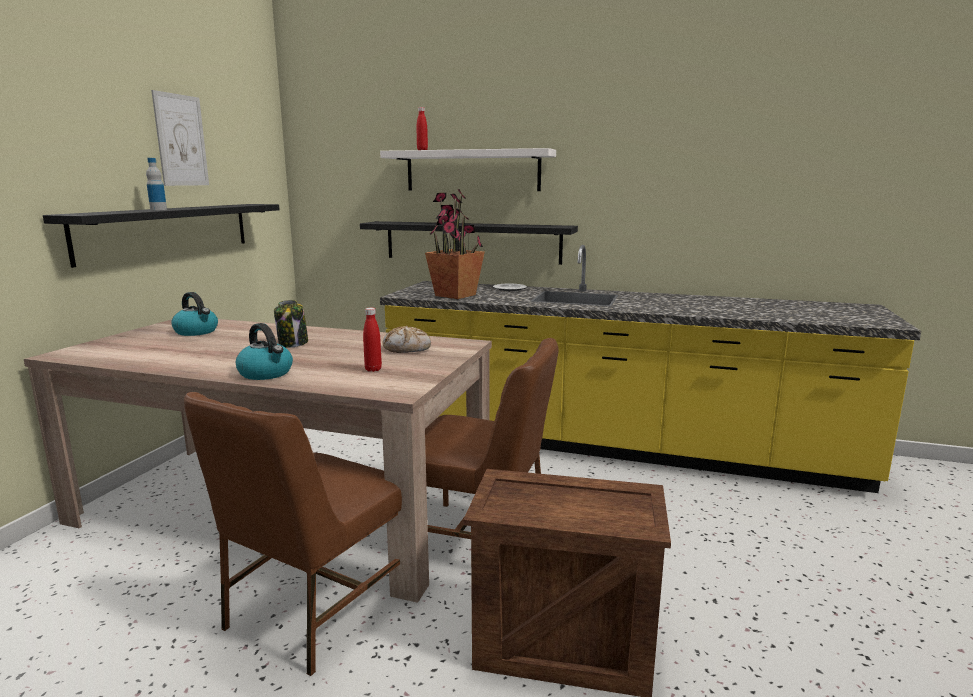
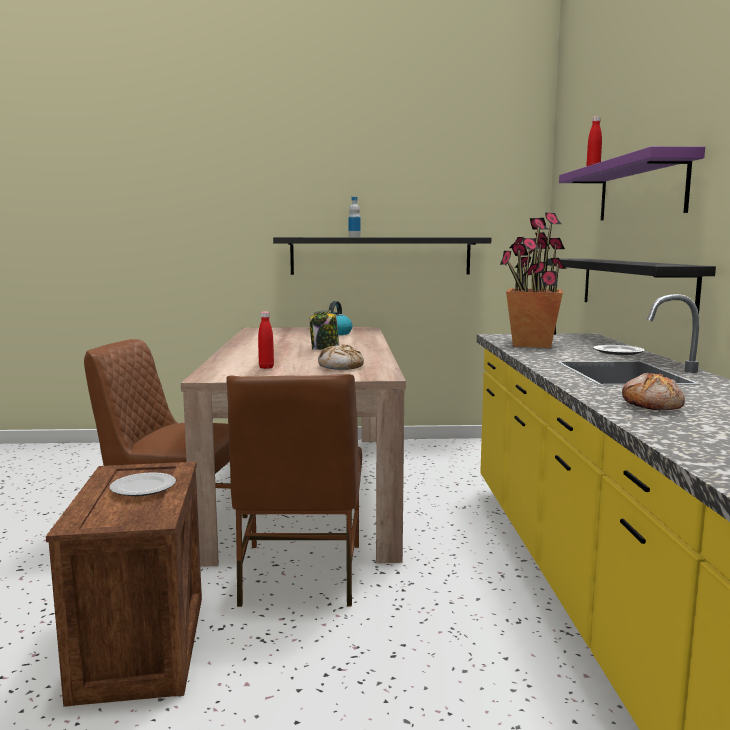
camera: 70 degrees right, 5 degrees down
(181, 140) = (407, 182): picture -> none
(266, 373) = (239, 354): kettle -> none
(472, 171) = (640, 190): white shelf -> purple shelf
(557, 495) = (144, 488): none -> plate
(669, 307) = (653, 405): none -> bread

